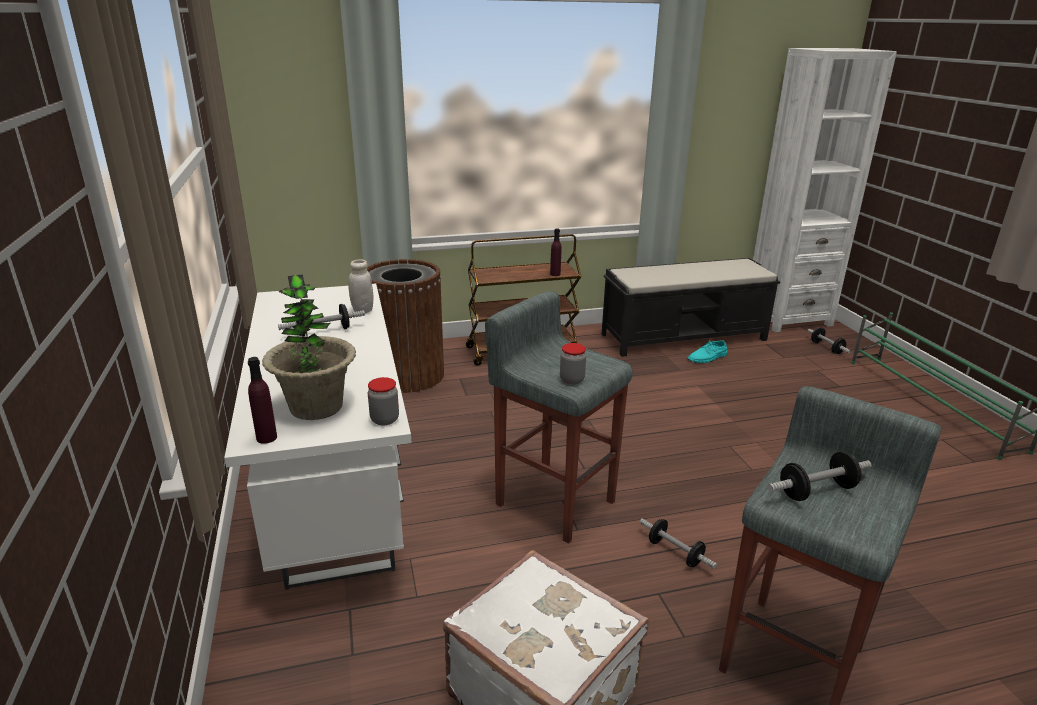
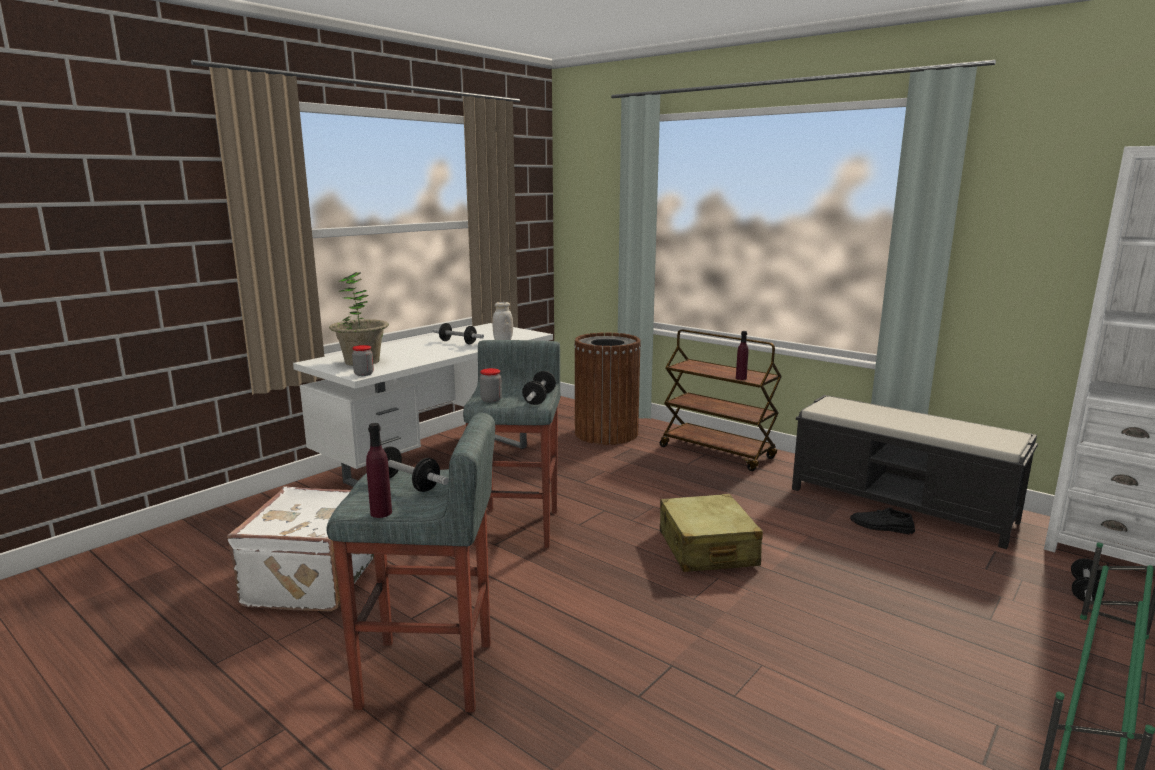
camera: 55 degrees right, 10 degrees down
(266, 438) = (318, 363): purple bottle -> purple bottle (381, 513)
(675, 553) = (510, 590): dumbbell -> dumbbell (539, 398)
(682, 430) = (707, 549): none -> beige suitcase
(707, 357) = (881, 527): turquoise shoe -> black shoe

